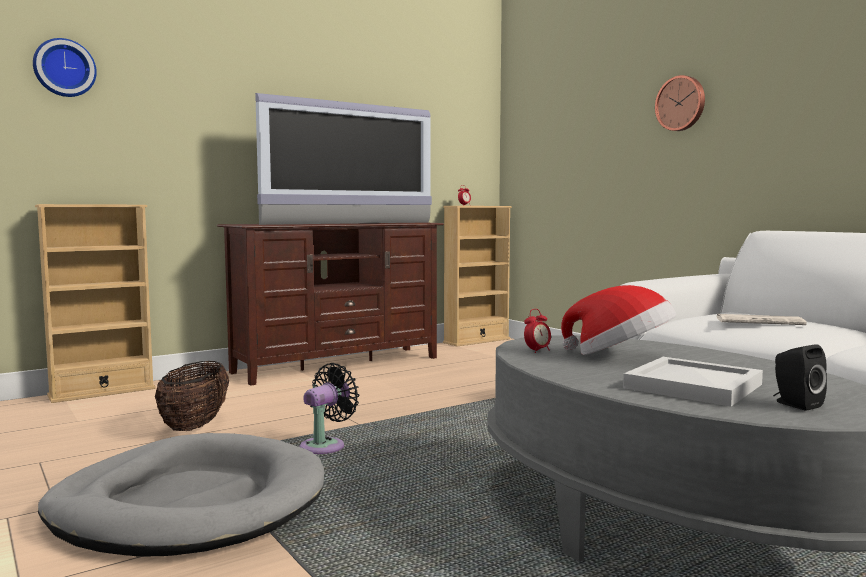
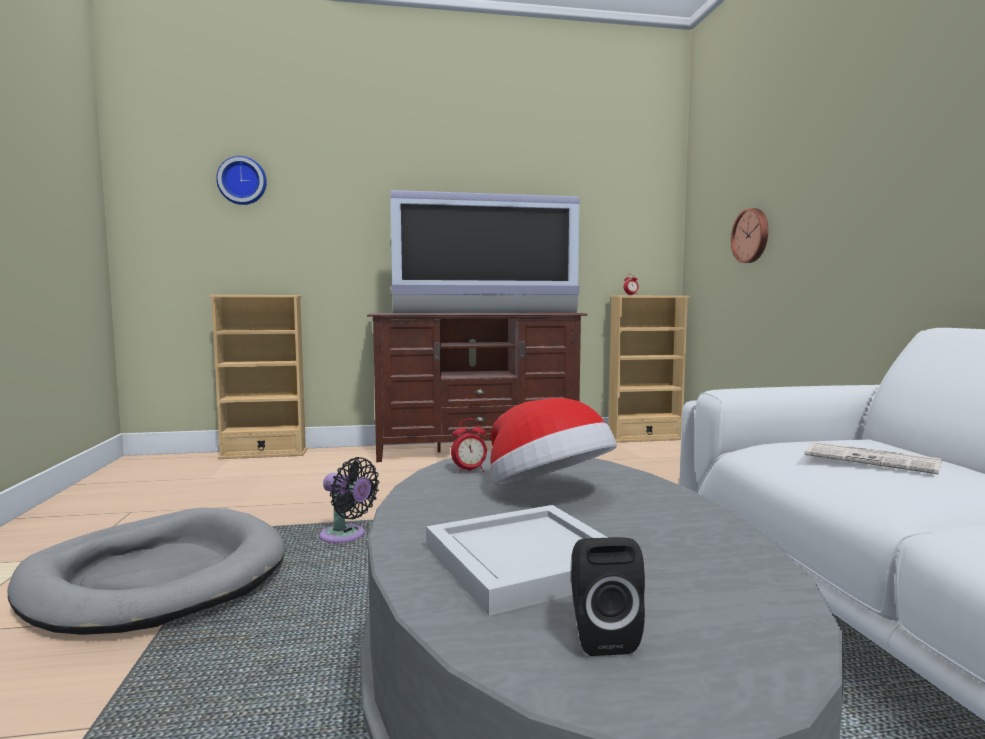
camera: 25 degrees right, 0 degrees up
(195, 426) = (278, 496): basket -> none
(326, 446) = (346, 536): black fan -> black fan turned 60 degrees clockwise
(681, 103) = (858, 161): wall clock -> wall clock (751, 235)

